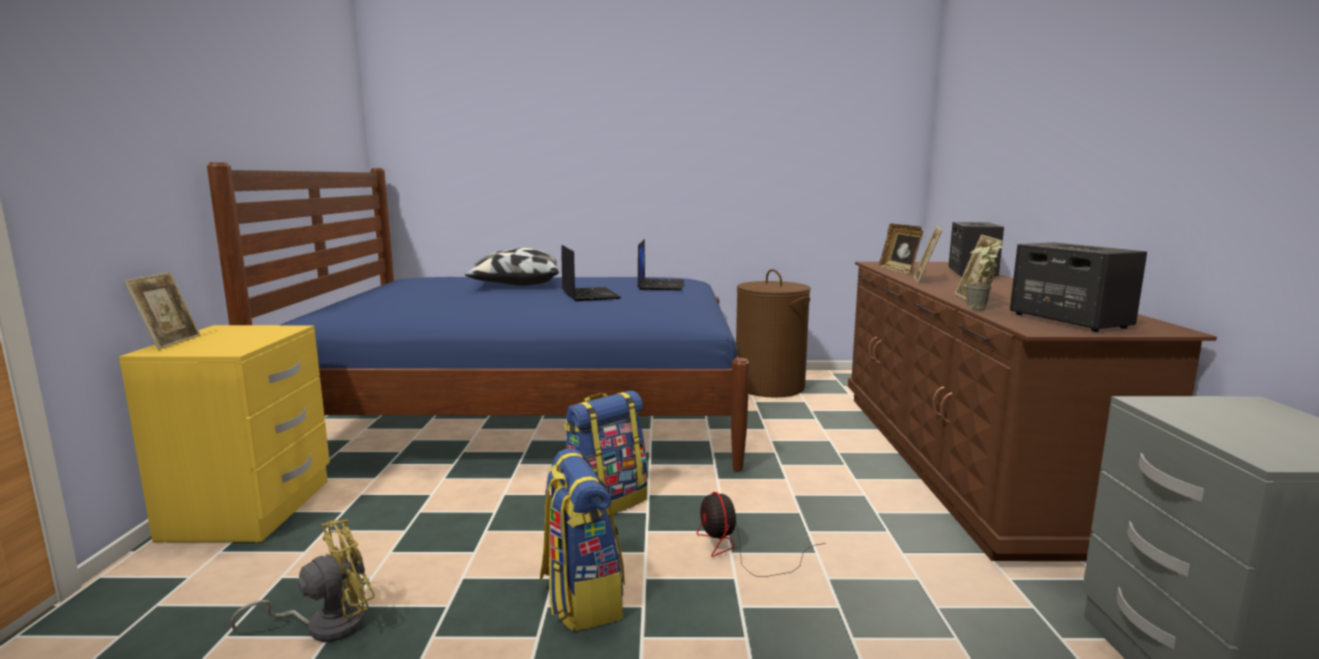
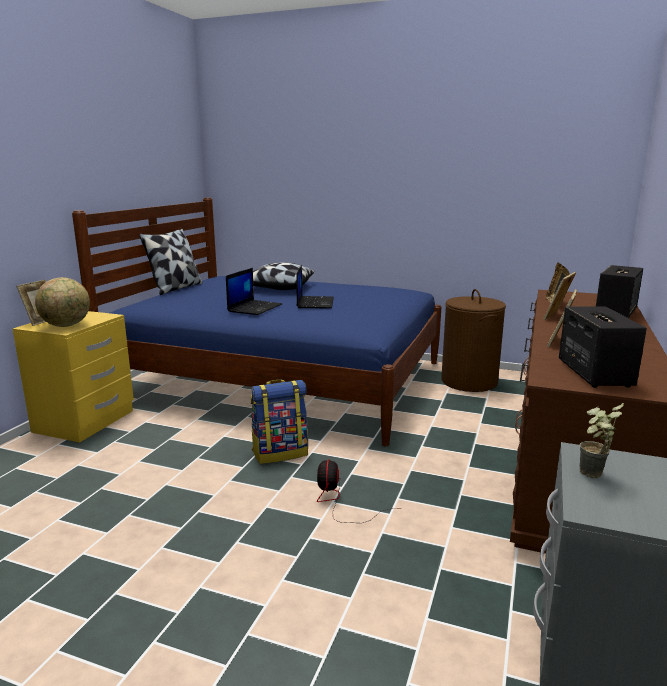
camera: 20 degrees right, 5 degrees up
(226, 344) = (66, 325): none -> globe
(325, 625) = (83, 496): yellow fan -> none
(355, 294) = (175, 288): none -> pillow
(580, 598) = (220, 511): backpack -> none
(660, 285) = (378, 297): laptop -> laptop (255, 308)
(980, 309) = (541, 354): potted plant -> potted plant (592, 477)

